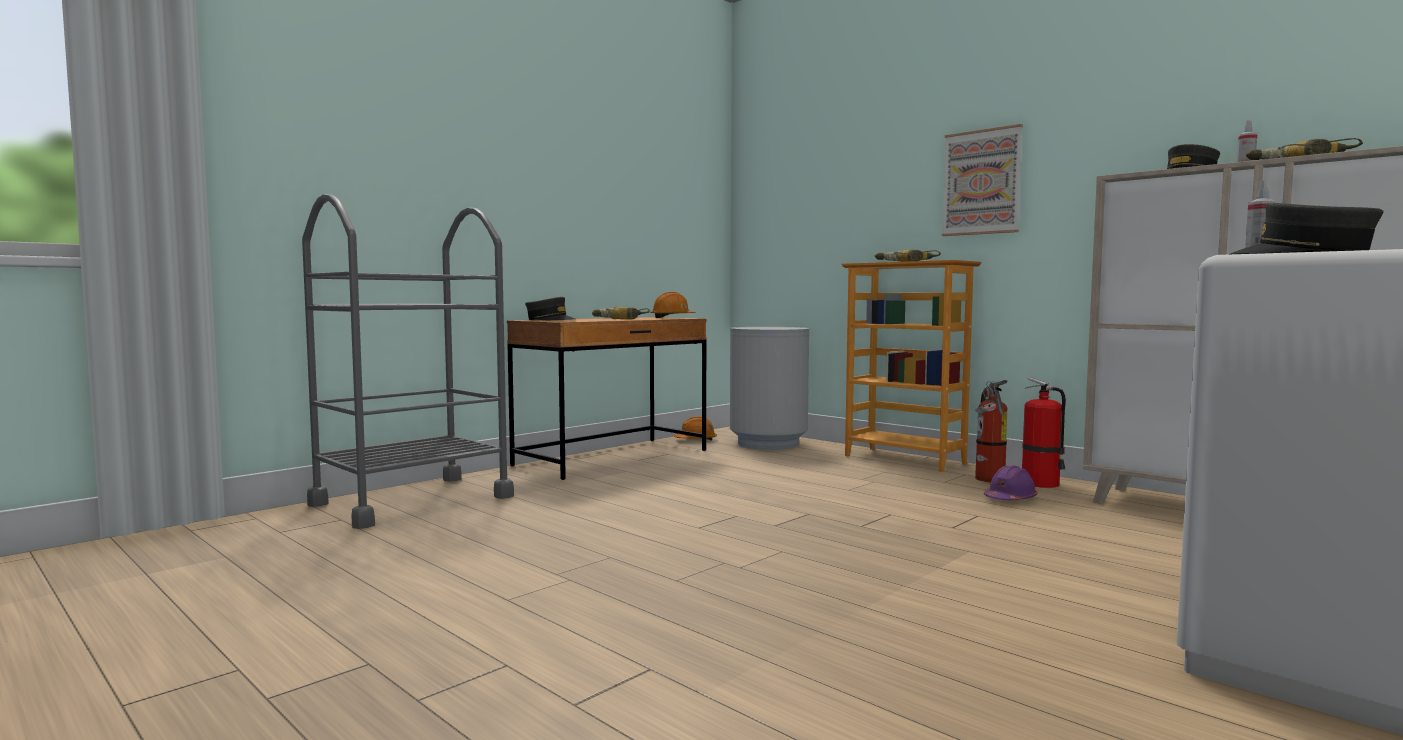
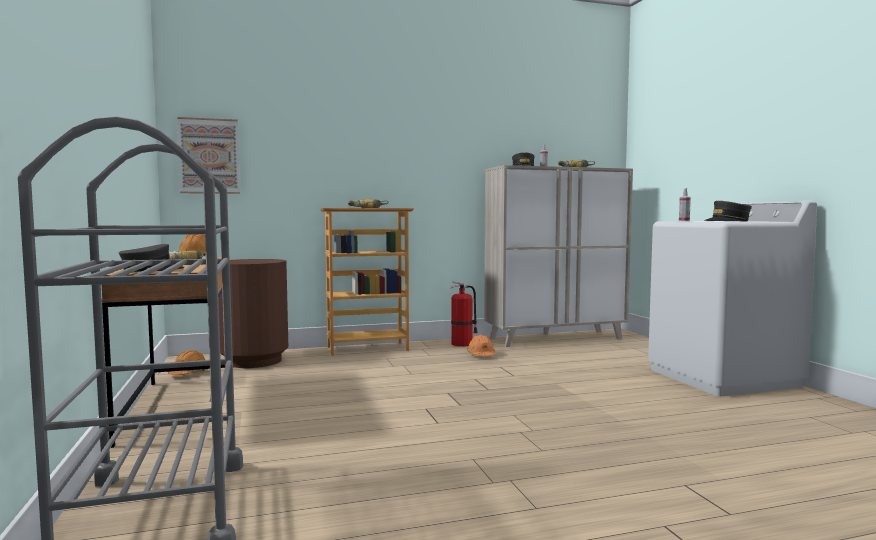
camera: 60 degrees left, 0 degrees up
(768, 443) = (254, 361): grey trash can -> brown trash can
(981, 182) = (400, 156): picture -> picture (209, 156)
(989, 480) = (441, 348): fire extinguisher -> none
(1010, 499) = (481, 355): purple hard hat -> orange hard hat

